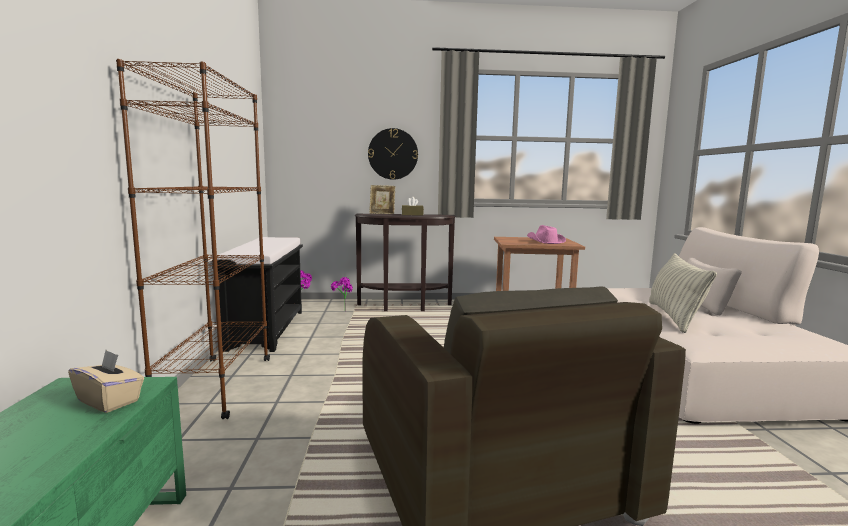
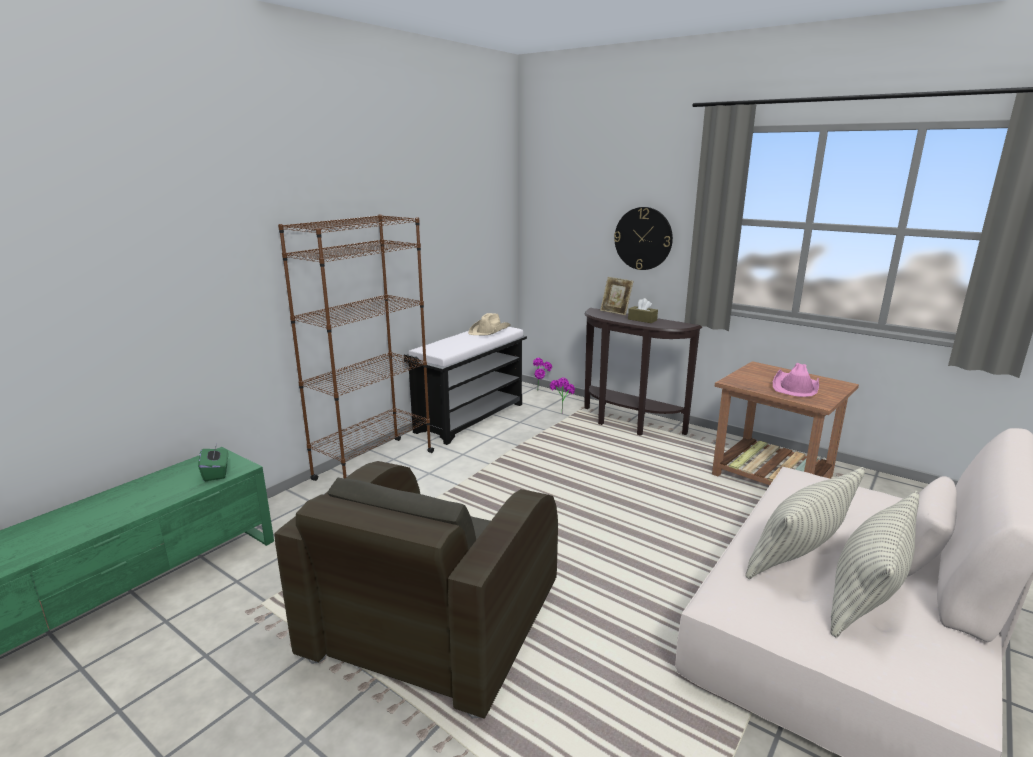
camera: 40 degrees right, 10 degrees up
(109, 401) = (216, 473): beige tissue box -> green tissue box
(272, 239) = (490, 330): none -> beige hat
(732, 323) = (866, 595): none -> pillow

